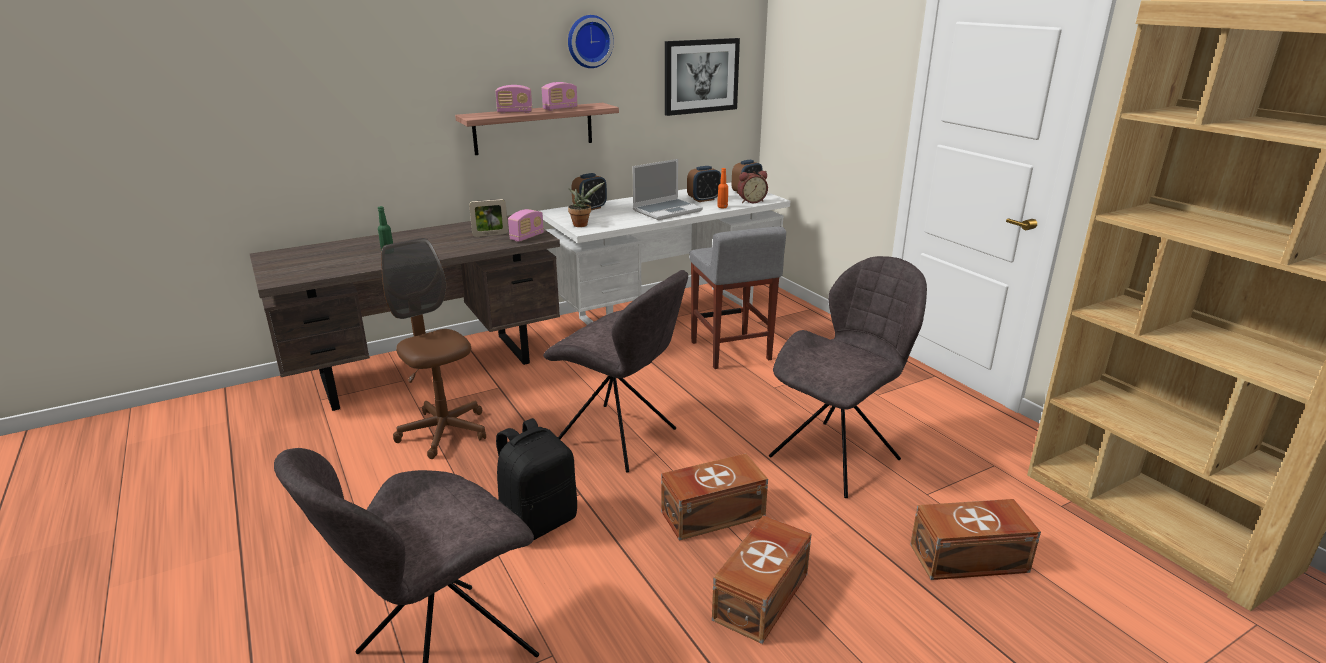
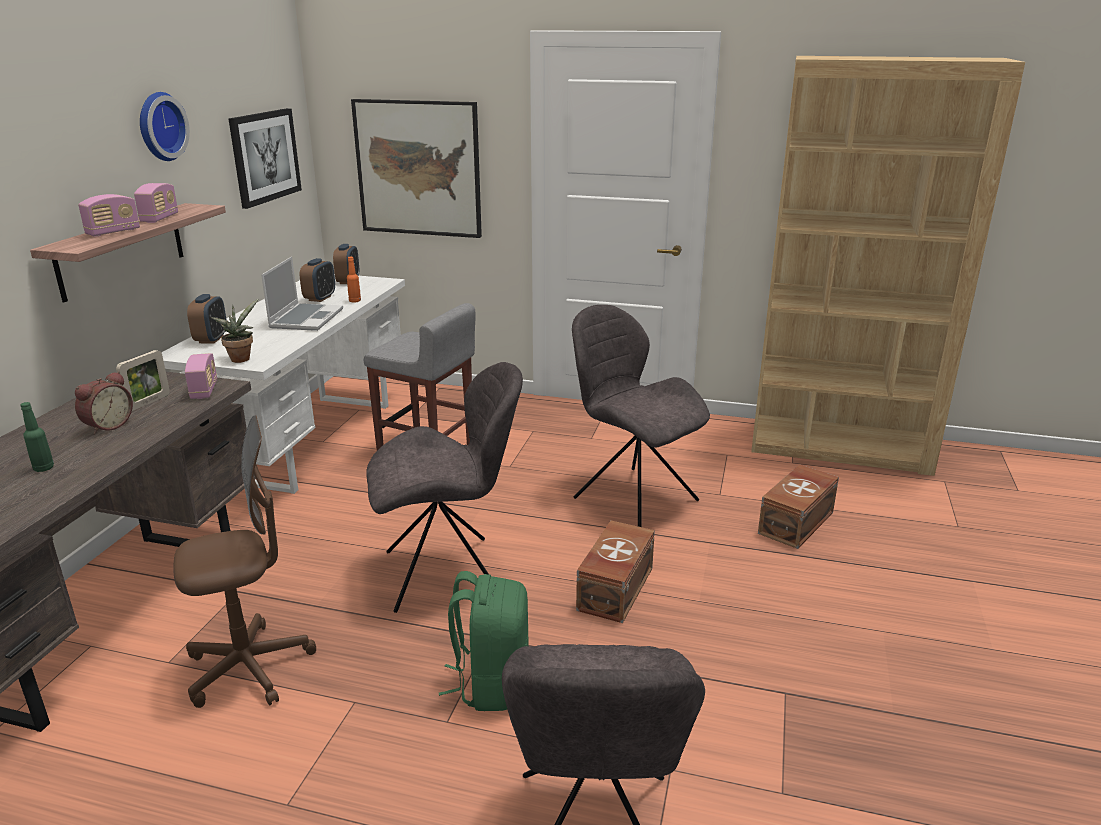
camera: 45 degrees left, 0 degrees up
(444, 432) = (249, 668): brown office chair -> brown office chair turned 150 degrees clockwise
(538, 522) = (491, 683): black backpack -> green backpack
(751, 201) = (370, 288): alarm clock -> alarm clock (107, 425)
(763, 596) = (732, 623): brown storage box -> none
(828, 101) = (418, 168): none -> picture
(838, 456) = (632, 497): grey chair -> grey chair turned 45 degrees counterclockwise

